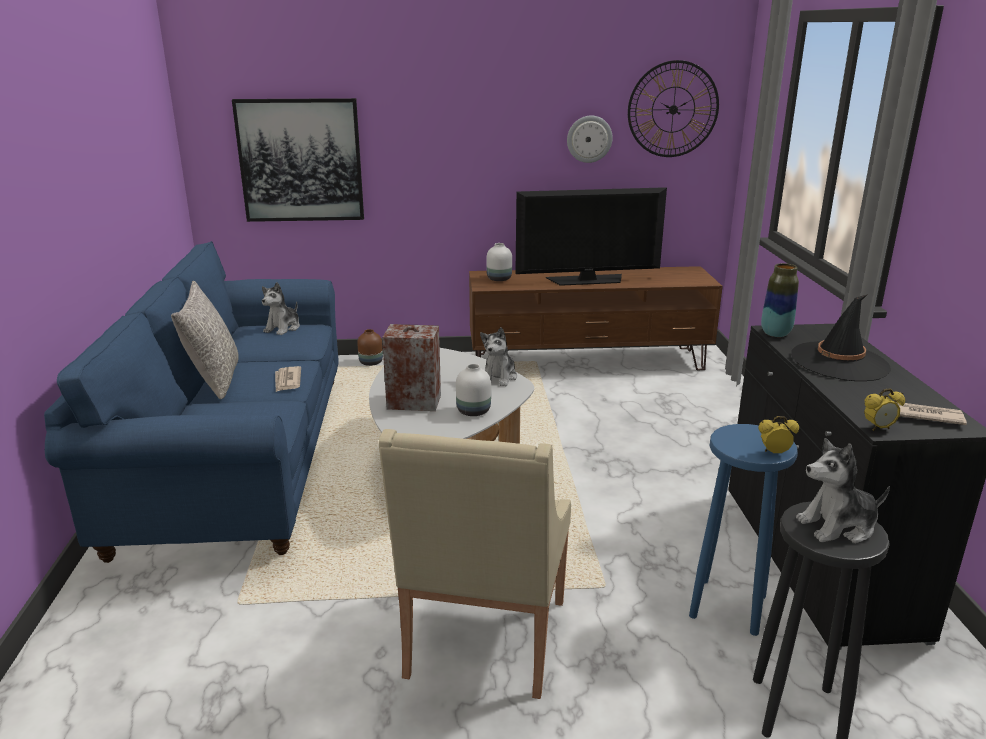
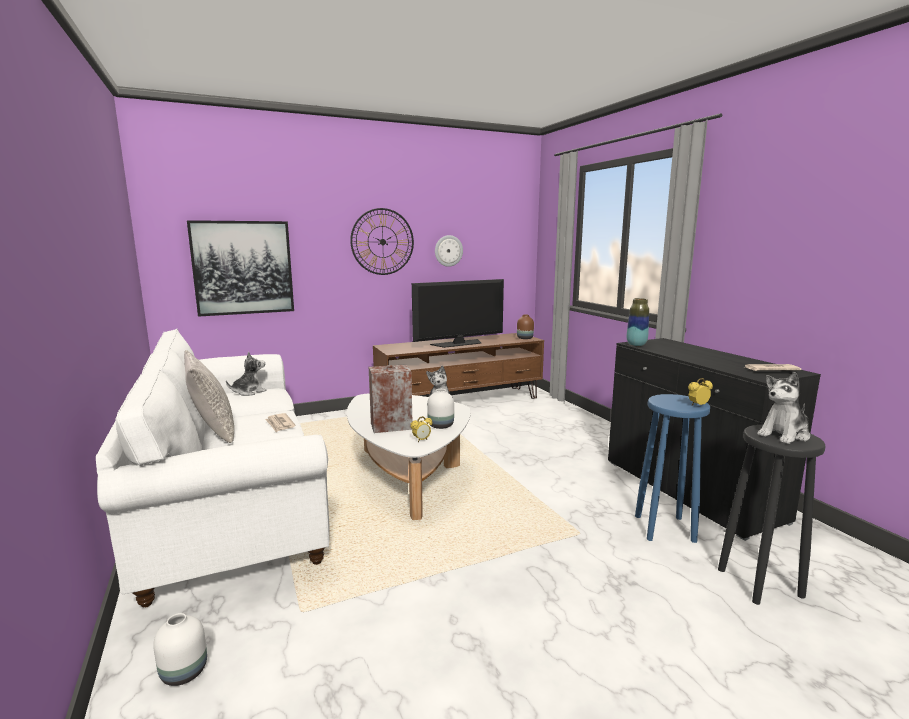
camera: 20 degrees left, 10 degrees down
(240, 457) = (232, 499): blue sofa -> white sofa
(283, 328) = (249, 392): plush toy -> plush toy turned 135 degrees counterclockwise
(371, 363) = (304, 421): brown vase -> brown vase (525, 338)
(483, 642) = (526, 591): beige armchair -> none
(498, 279) = (398, 347): white vase -> white vase (183, 672)
(673, 109) = (497, 232): wall clock -> wall clock (382, 241)
(839, 362) = (690, 353): black hat -> none
(878, 428) = (760, 377): alarm clock -> alarm clock (421, 440)

